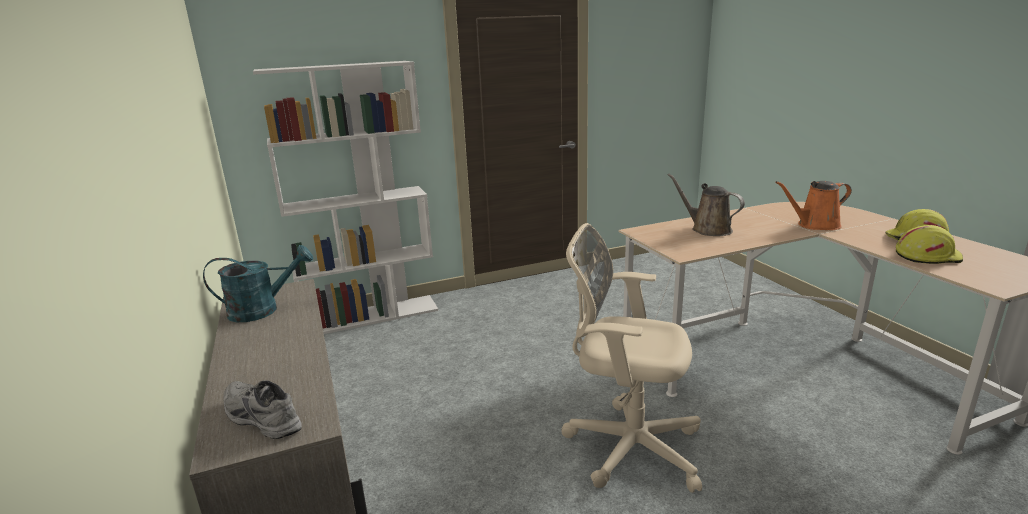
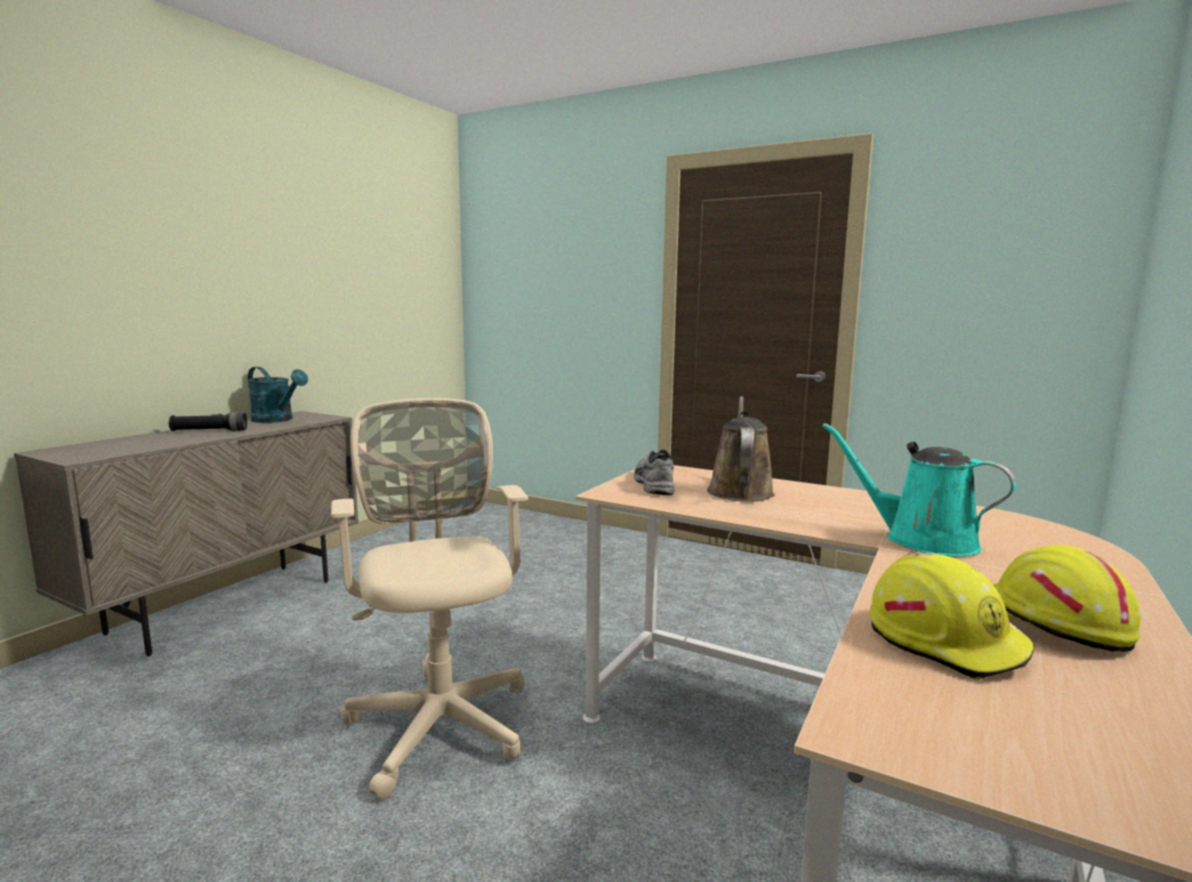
camera: 50 degrees right, 10 degrees down
(259, 418) = (90, 449): grey shoe -> grey shoe (652, 483)
(266, 347) = (209, 431): none -> black flashlight
(372, 315) = (540, 521): white bookcase -> none
(815, 225) = (921, 540): orange watering can -> turquoise watering can

